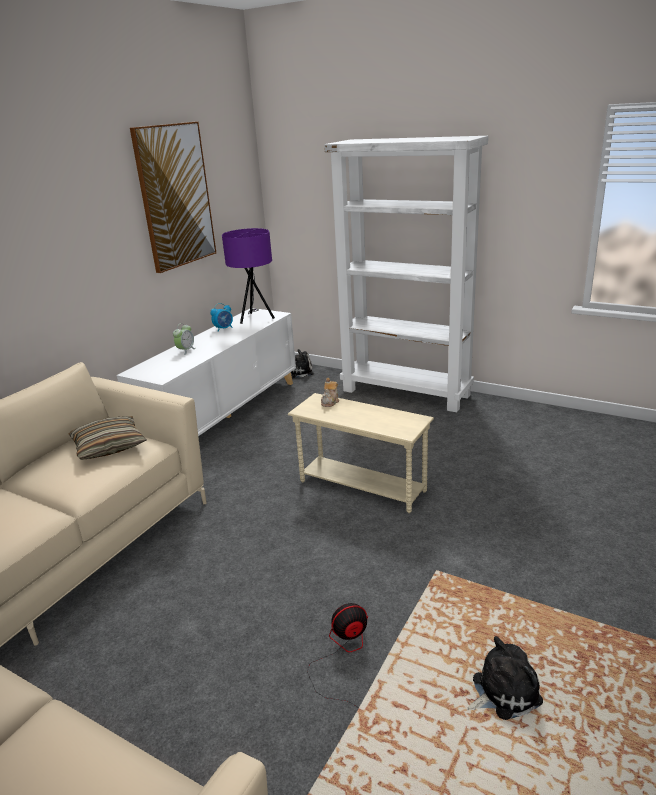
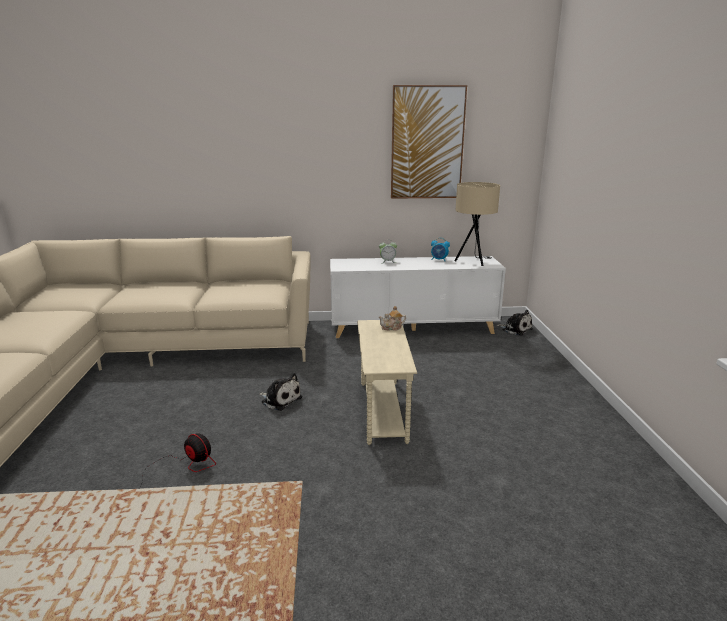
camera: 55 degrees right, 5 degrees down
(109, 446) = (260, 289): pillow -> none
(255, 318) = (473, 262): purple table lamp -> beige table lamp
(407, 393) = (561, 385): white bookcase -> none
(502, 691) = (176, 557): plush toy -> plush toy (280, 399)

